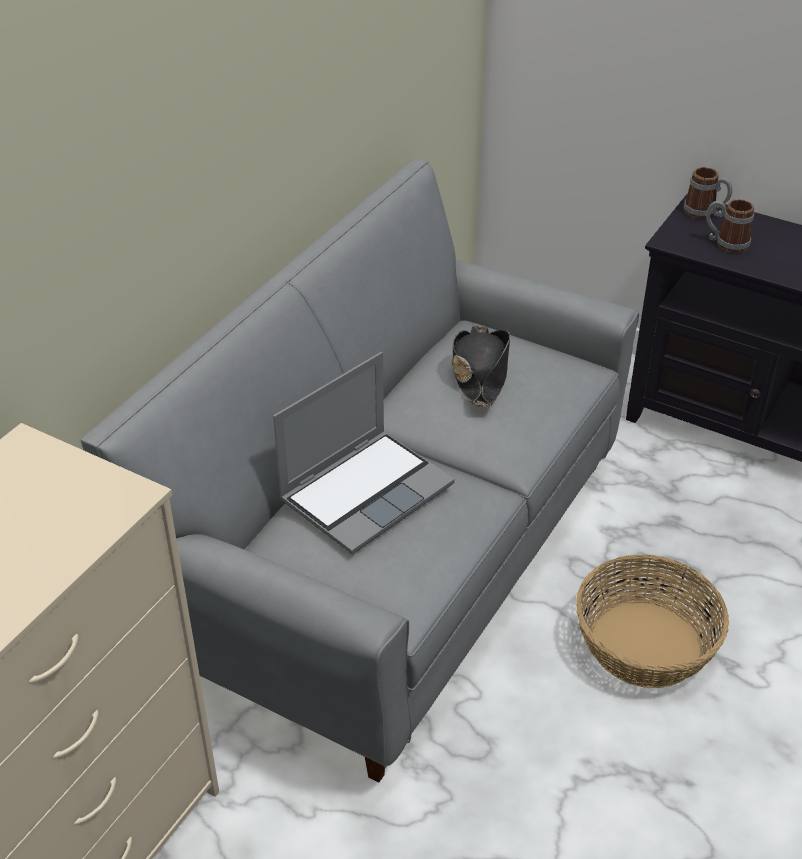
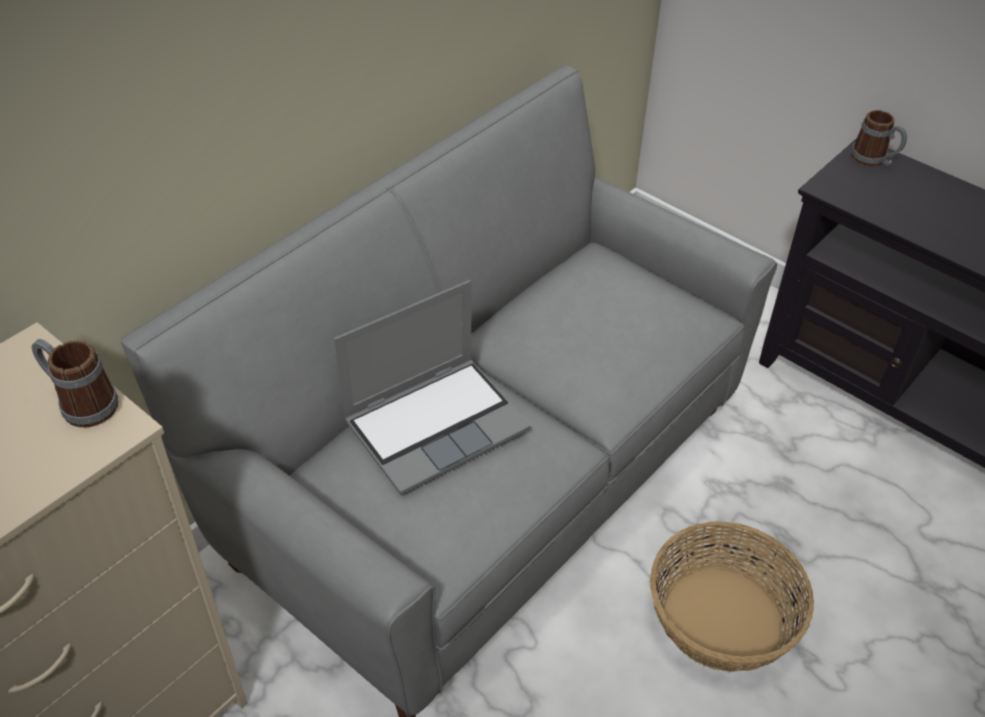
camera: 10 degrees right, 5 degrees up
(480, 373) = (592, 306): black hat -> none
(725, 243) = (888, 198): mug -> mug (81, 403)

